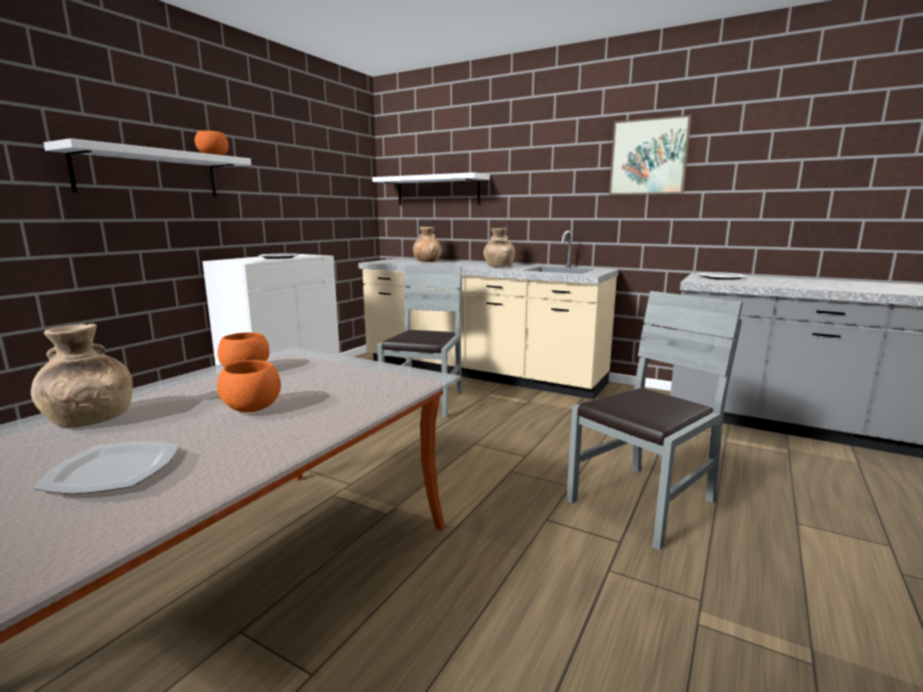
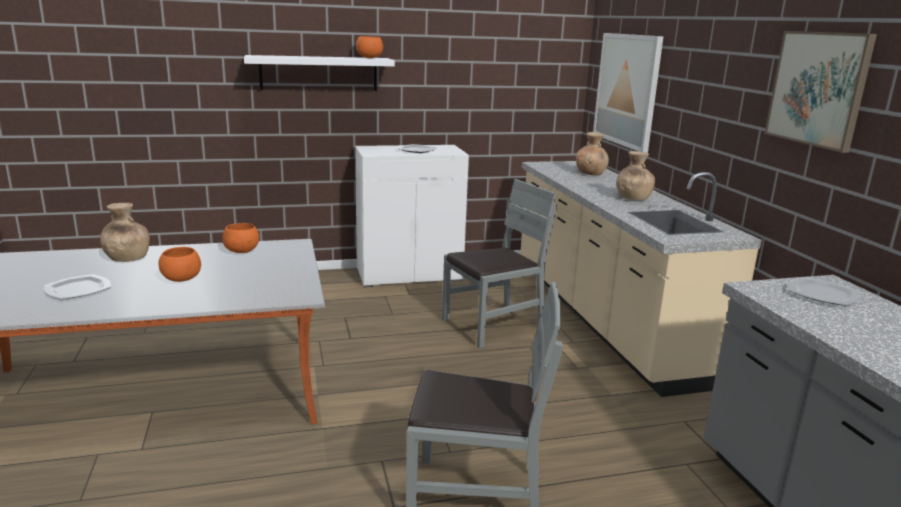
camera: 45 degrees right, 5 degrees up
(437, 191) = (627, 90): white shelf -> picture

